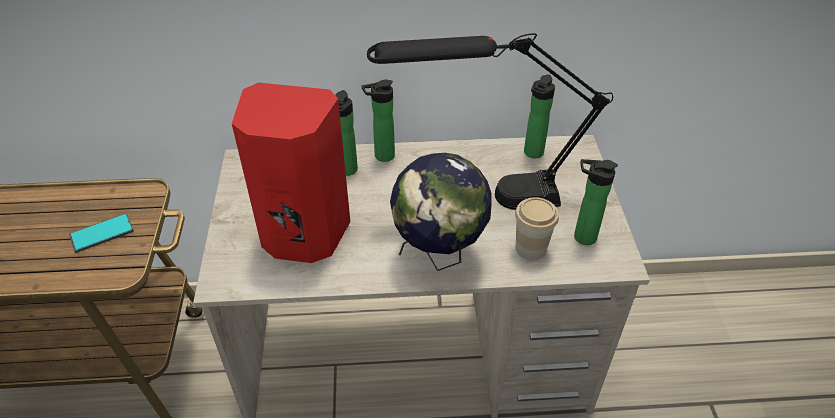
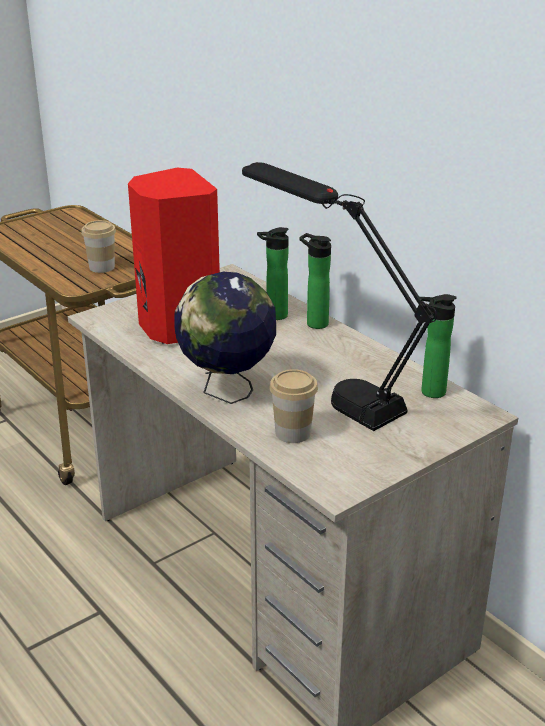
camera: 55 degrees right, 15 degrees down
(102, 233) = (102, 267): phone -> cup
(581, 237) = (344, 456): bottle -> none

